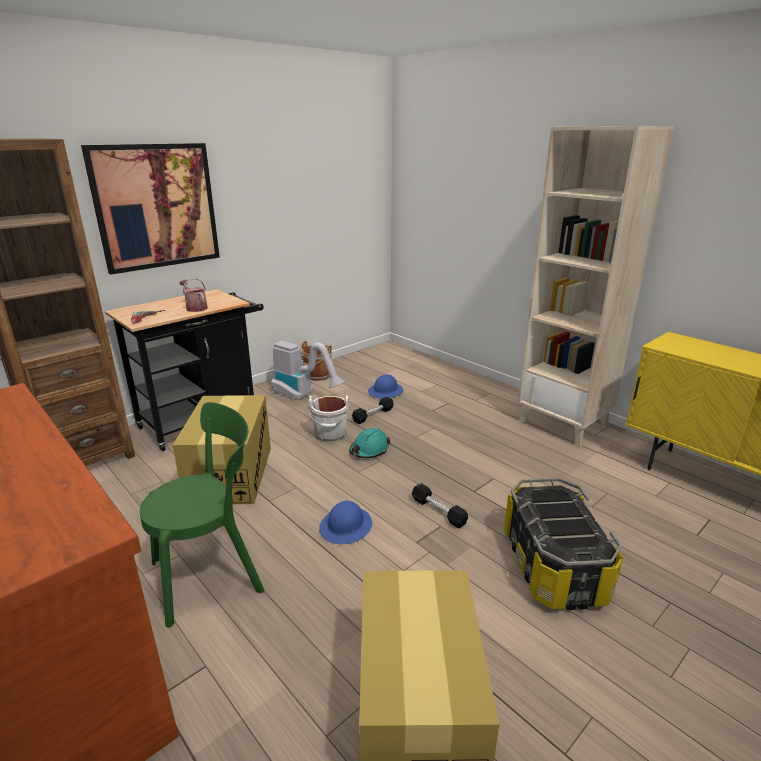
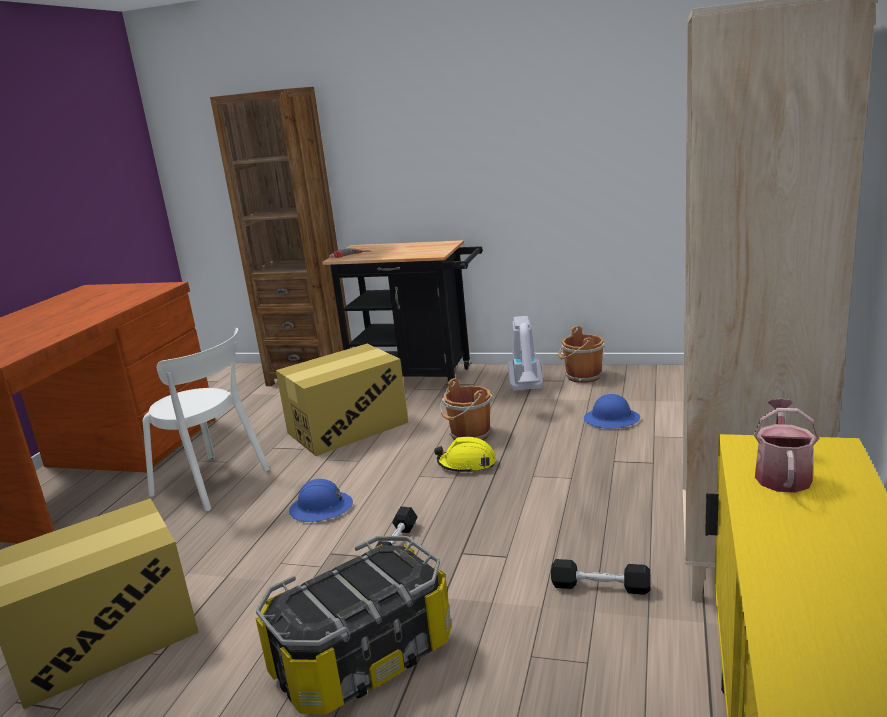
camera: 60 degrees right, 5 degrees down
(156, 207) = (408, 146): picture -> none
(195, 307) = (399, 253): watering can -> watering can (782, 474)
(213, 574) = (214, 483): green chair -> white chair
(330, 435) = (469, 435): white bucket -> brown bucket
(369, 450) = (467, 464): turquoise hard hat -> yellow hard hat
(373, 415) = (543, 436): black dumbbell -> black dumbbell (600, 587)

